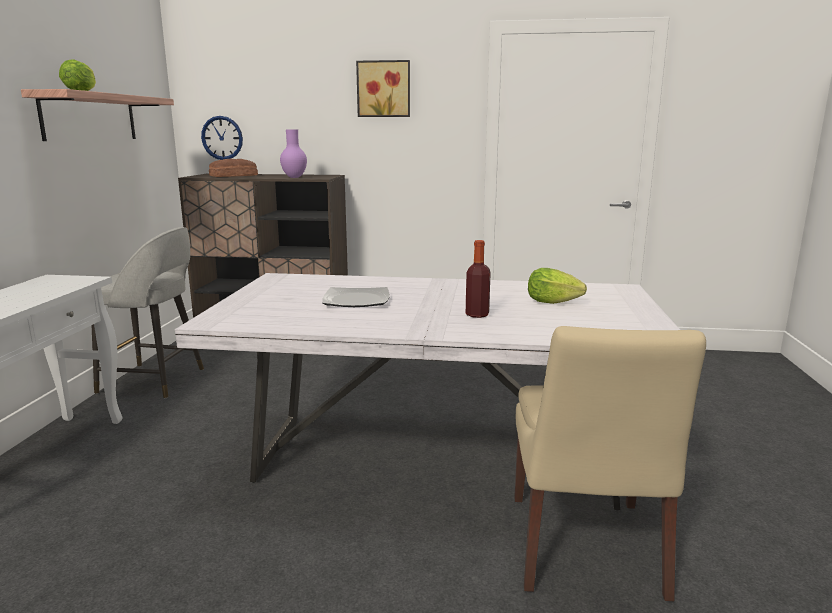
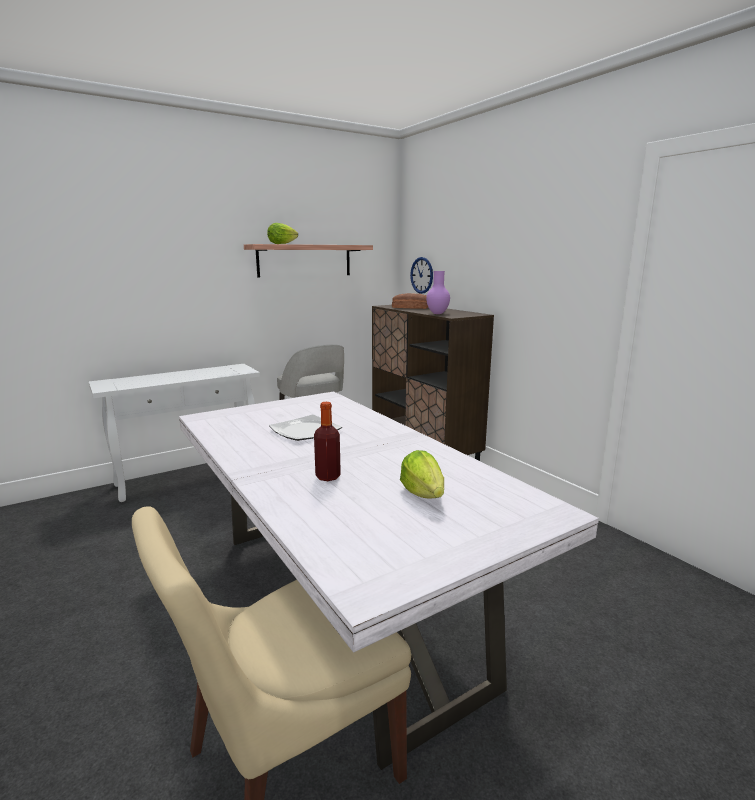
camera: 50 degrees right, 0 degrees up
(384, 89) = (533, 231): picture -> none

